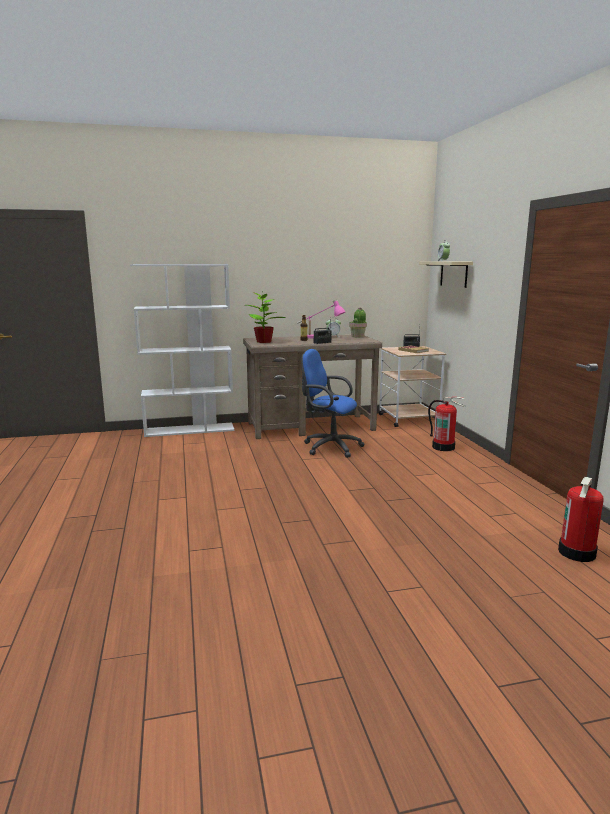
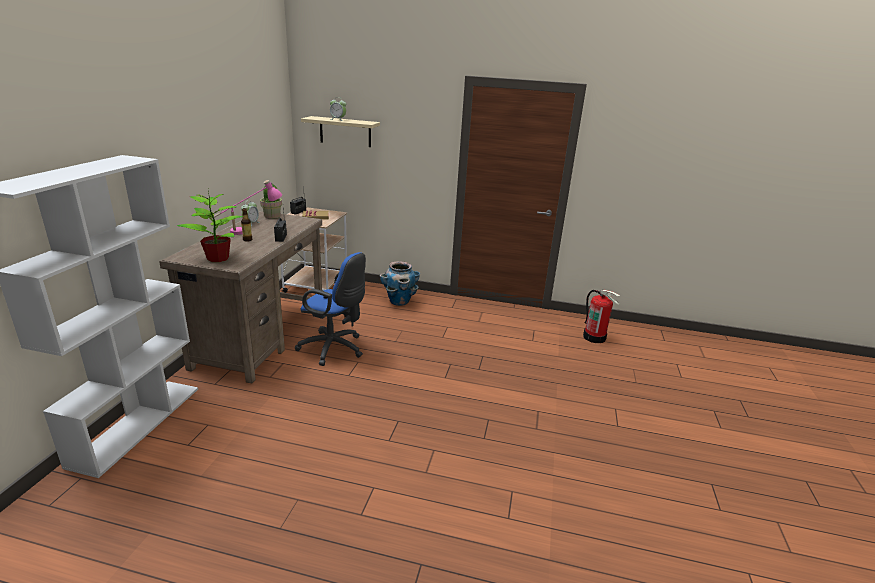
camera: 65 degrees left, 10 degrees up
(329, 447) = (334, 349): blue office chair -> blue office chair turned 120 degrees counterclockwise
(443, 447) = (399, 301): fire extinguisher -> planter

